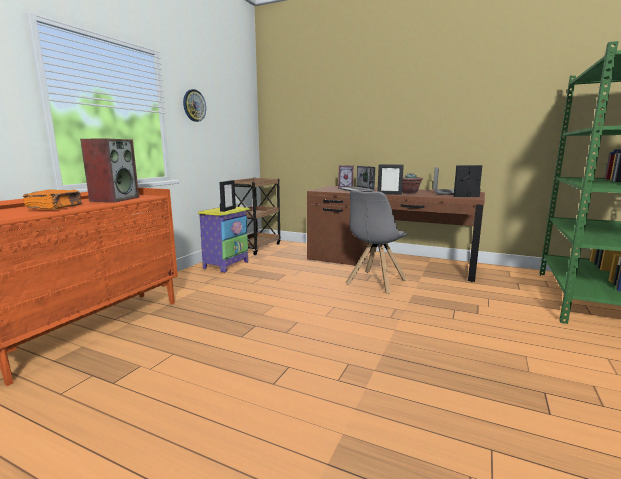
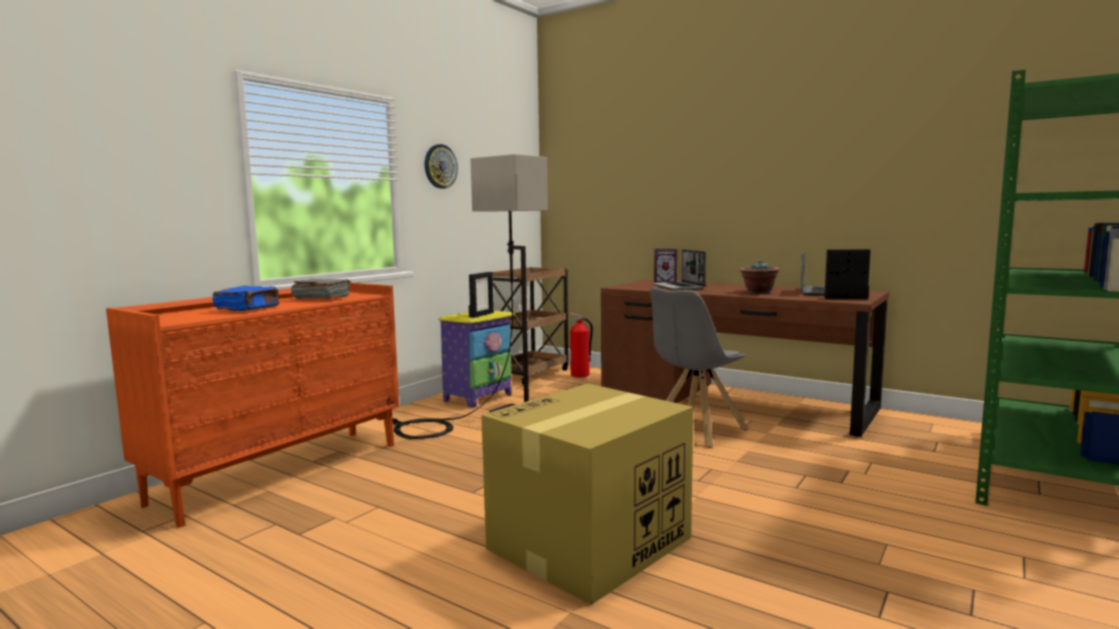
camera: 10 degrees right, 5 degrees down
(56, 208) = (248, 309): orange book -> blue book
(115, 199) = (321, 298): speaker -> grey book
(223, 285) = (466, 424): none -> floor lamp
(289, 247) = (580, 375): none -> fire extinguisher
(336, 373) = (588, 544): none -> cardboard box
(389, 194) = (724, 293): picture frame -> none

